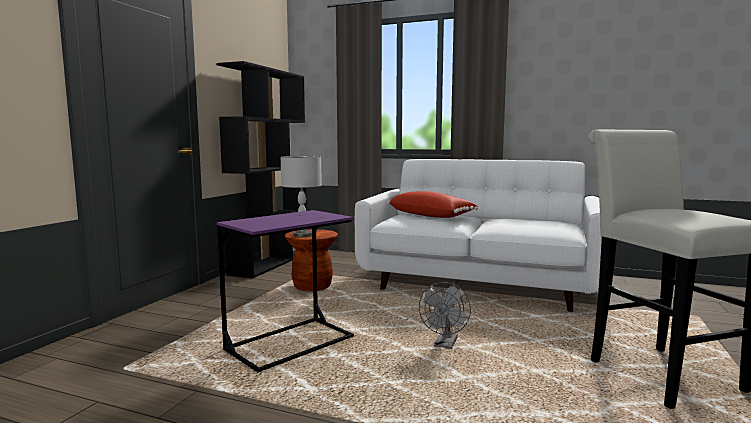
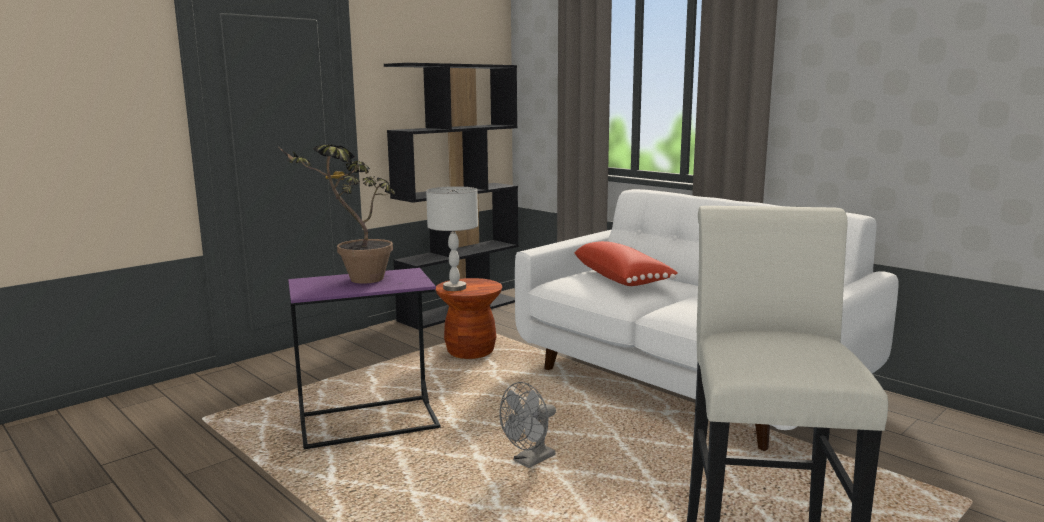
camera: 25 degrees right, 5 degrees up
(279, 218) = (354, 280): none -> potted plant

